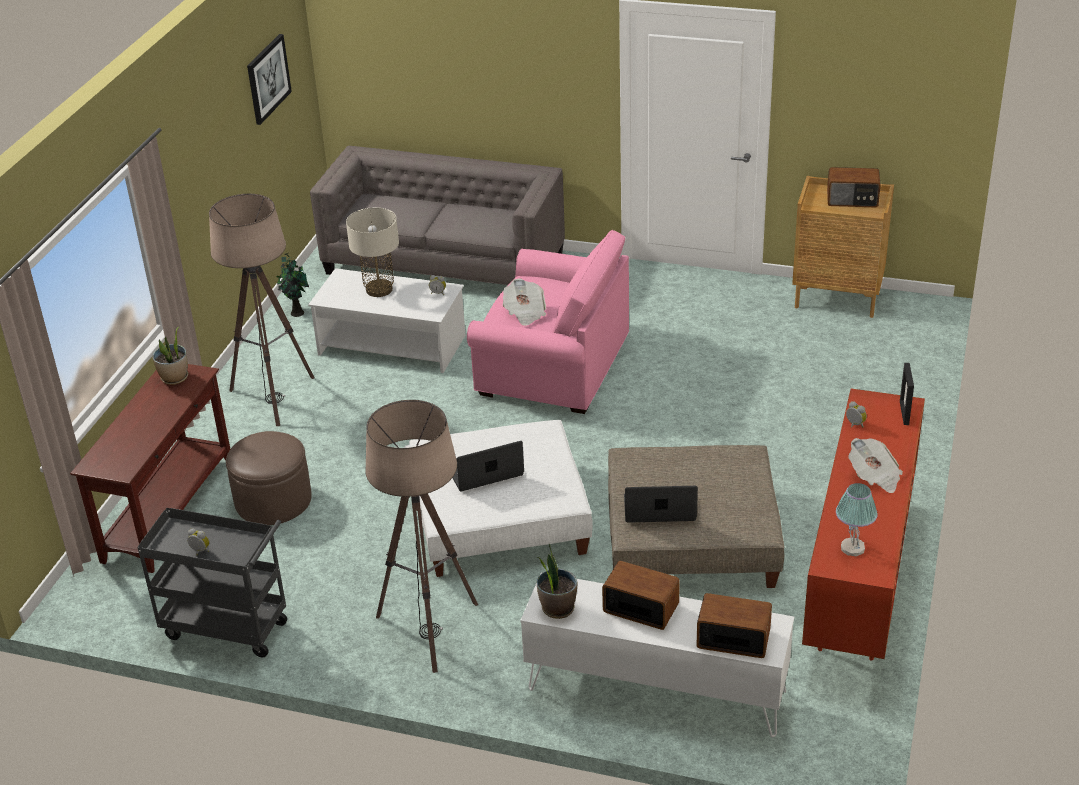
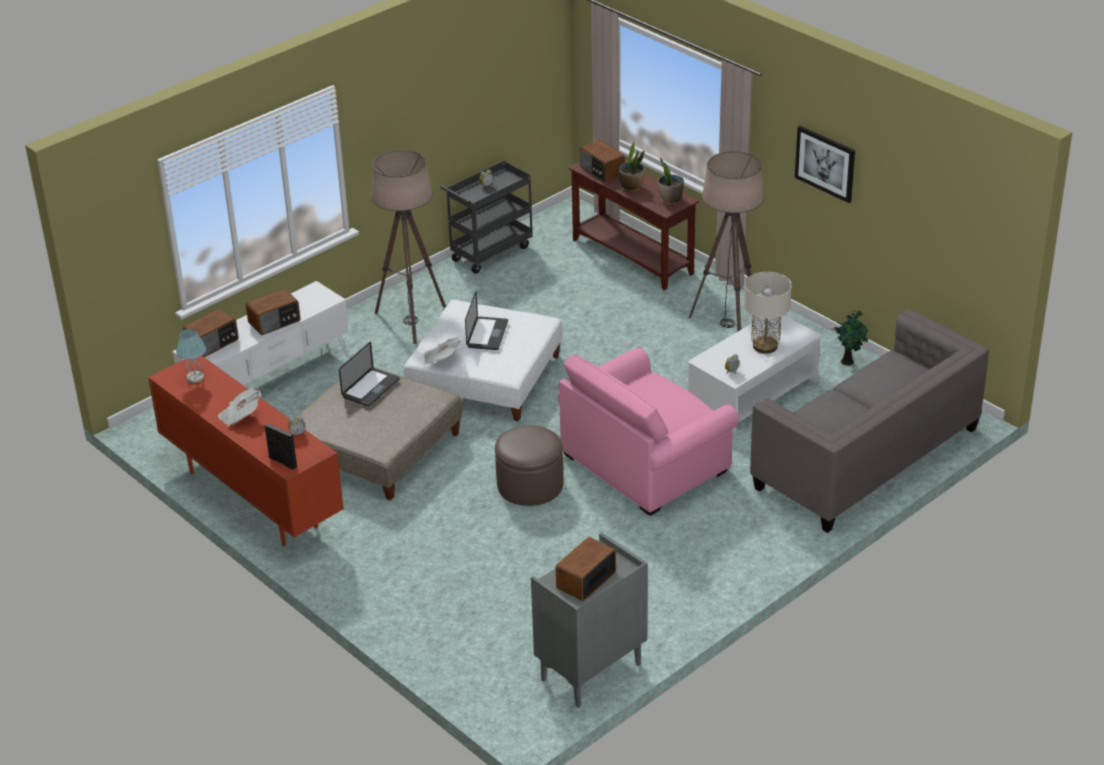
camera: 120 degrees right, 0 degrees up
(127, 451) = (602, 171): none -> radio
(268, 78) = (938, 199): picture -> picture (825, 163)
(273, 500) = (601, 296): brown ottoman -> brown ottoman (530, 485)
(525, 312) = (646, 392): newspaper -> newspaper (441, 359)
(557, 608) = (310, 295): potted plant -> potted plant (631, 187)
(837, 300) = (590, 672): brown cabinet -> grey cabinet

